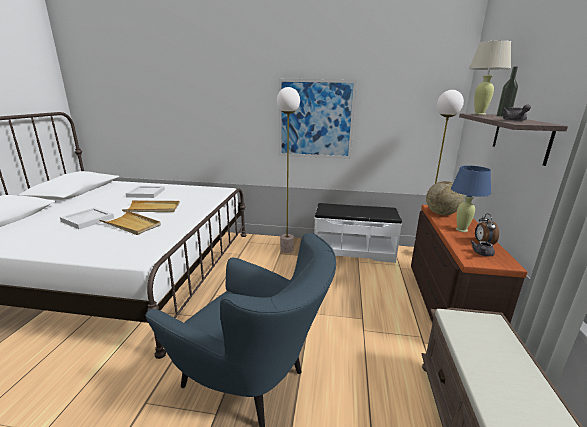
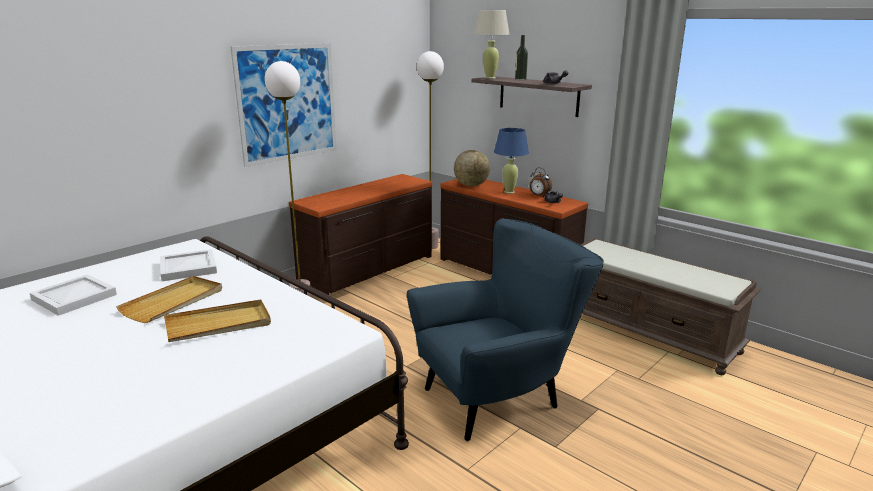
camera: 55 degrees left, 0 degrees up
(87, 220) = (121, 357): white tray -> white tray (187, 268)
(353, 250) = (369, 270): white bench -> brown dresser

